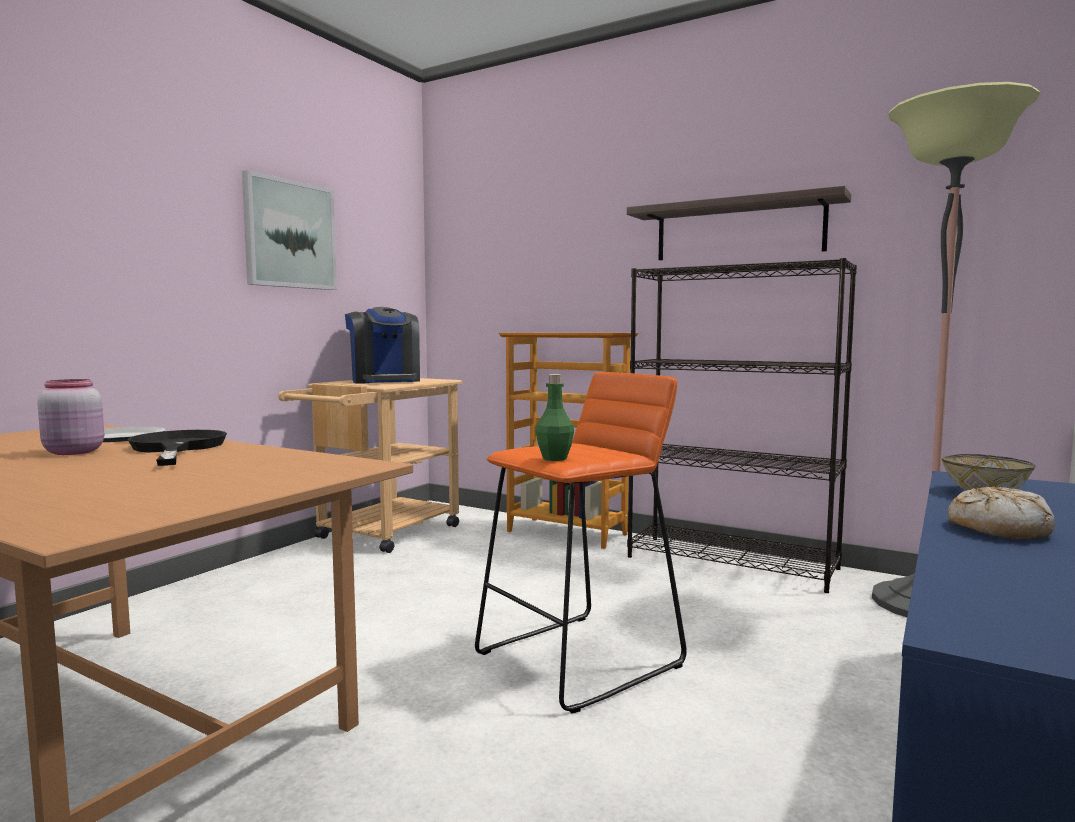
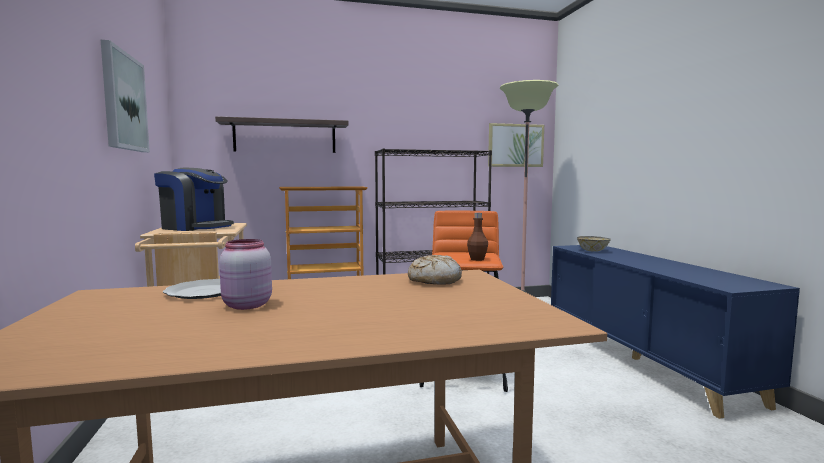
camera: 45 degrees left, 0 degrees up
(177, 448) = (308, 288): black frying pan -> none
(554, 458) = (477, 259): green bottle -> brown bottle
(738, 230) = (417, 129): shelf -> shelf (285, 137)
(967, 243) = (515, 145): none -> picture
(998, 529) = (636, 261): bread -> bread (434, 280)

